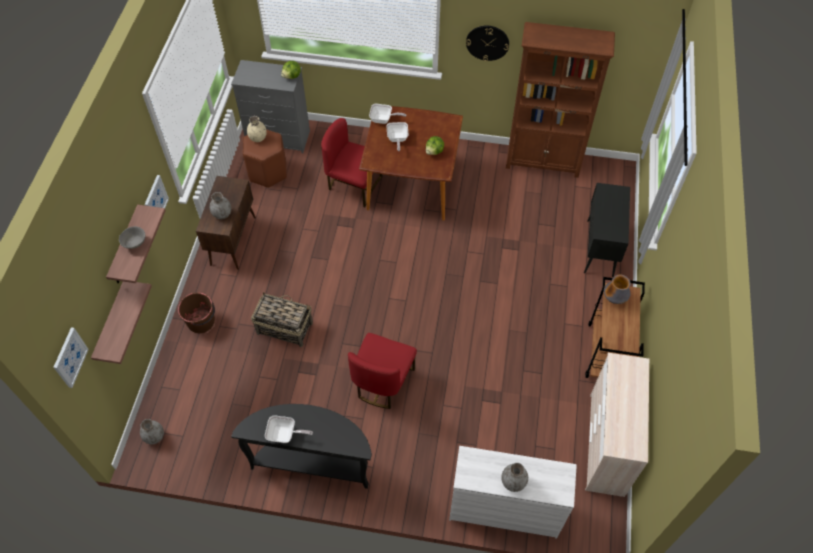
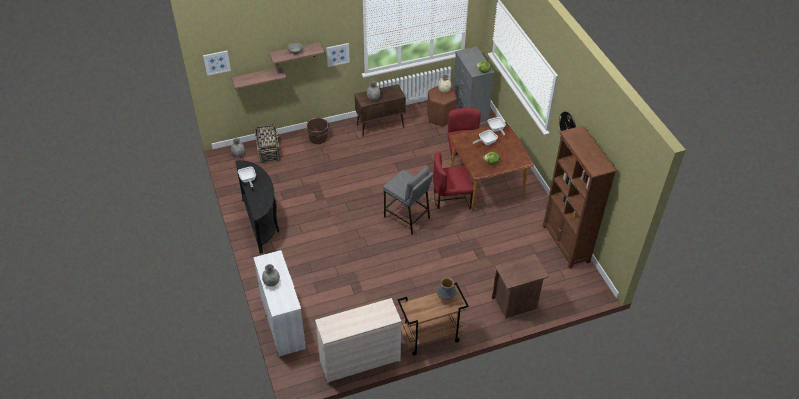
camera: 60 degrees right, 10 degrees down
(284, 327) = (338, 173): basket -> basket (268, 151)
(382, 382) = (331, 231): red chair -> red chair (451, 198)
(412, 288) = (407, 217): none -> grey stool
(600, 249) = (515, 303): black cabinet -> brown nightstand

